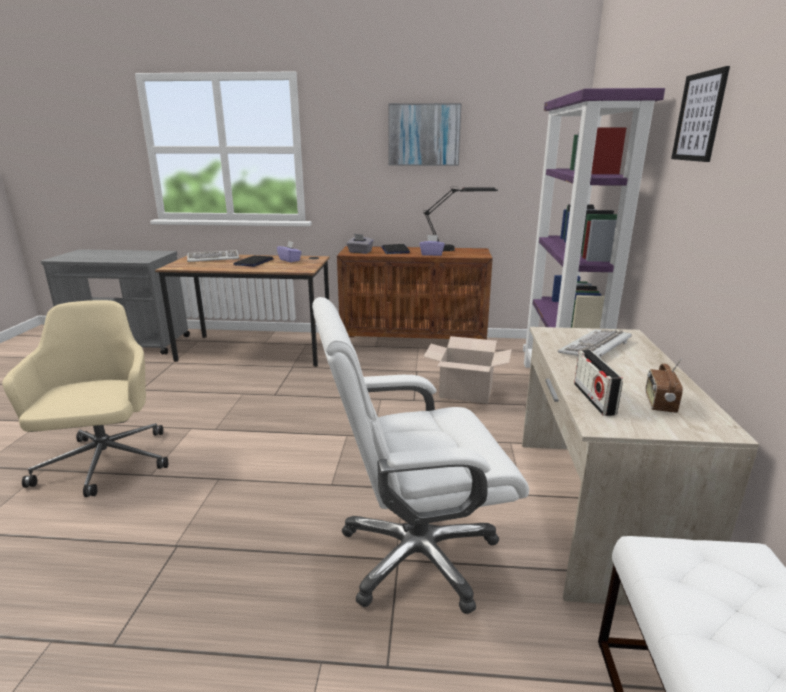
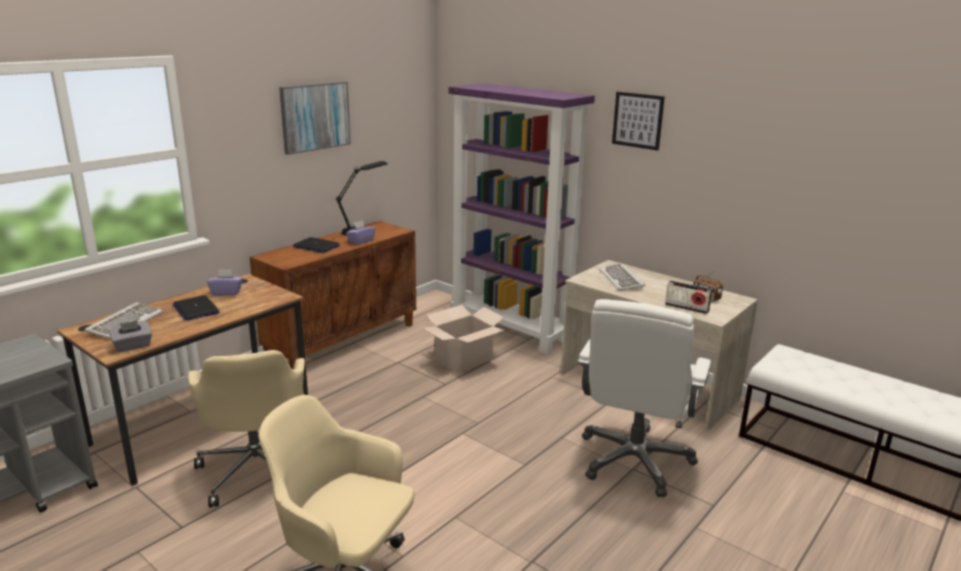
camera: 55 degrees left, 0 degrees up
(220, 384) = (258, 468): none -> beige office chair
(360, 252) = (292, 259): grey tissue box -> grey tissue box (133, 346)

